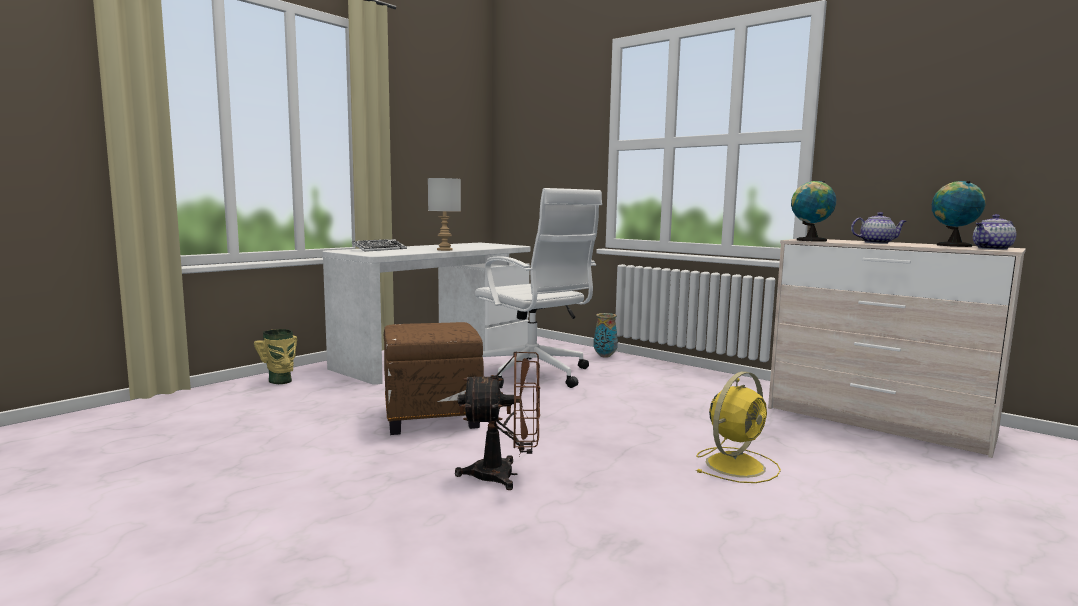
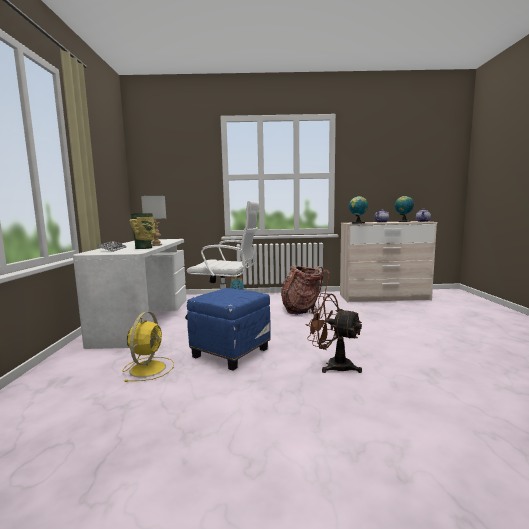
camera: 40 degrees left, 0 degrees up
(281, 381) = (66, 368): vase -> vase (144, 248)
(433, 417) = (231, 352): brown ottoman -> blue ottoman
(504, 475) = (333, 365): brown fan -> brown fan turned 105 degrees counterclockwise
(655, 397) = (302, 309): none -> backpack
(736, 464) = (388, 327): yellow fan -> yellow fan (148, 368)

